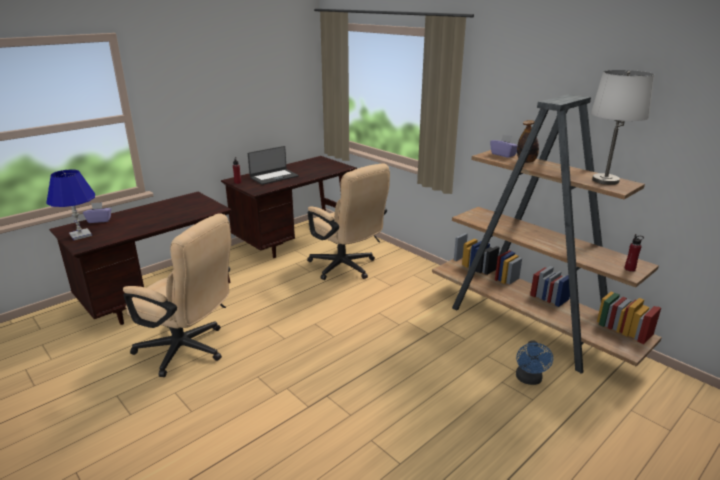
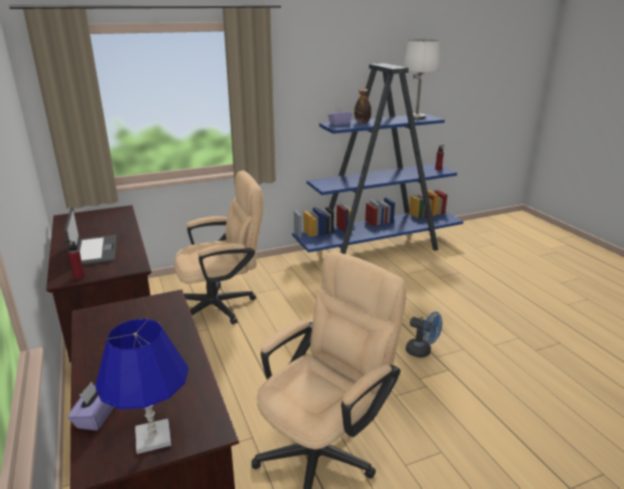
camera: 70 degrees left, 0 degrees up
(529, 380) = (439, 267): blue fan -> blue fan (422, 351)
(530, 326) = (378, 249): brown bookcase -> blue bookcase

